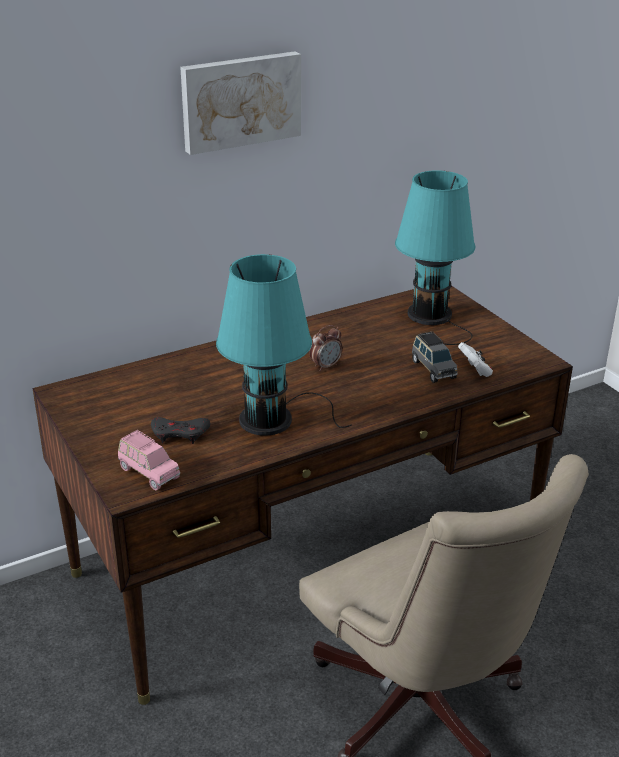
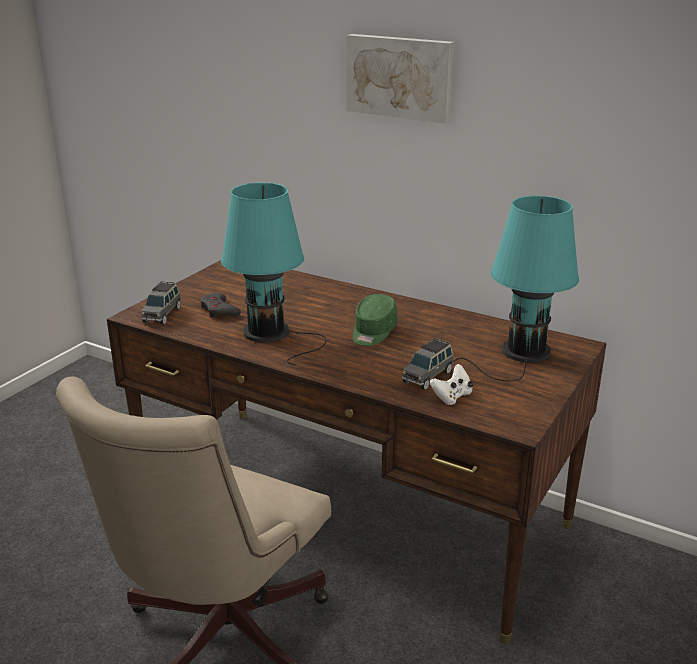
camera: 60 degrees right, 5 degrees down
(148, 473) = (162, 315): pink toy car -> grey toy car
(325, 366) = (373, 332): alarm clock -> green cap

